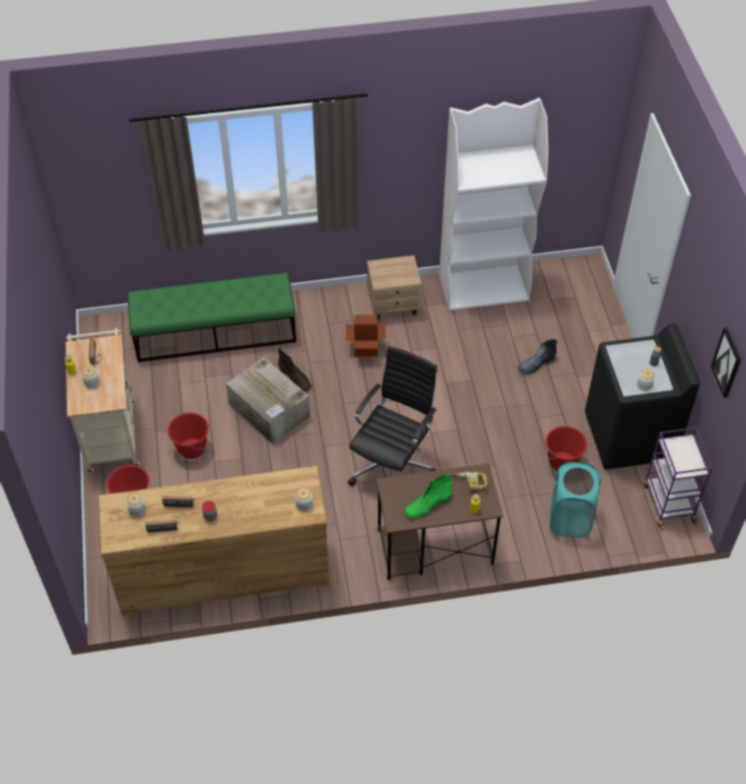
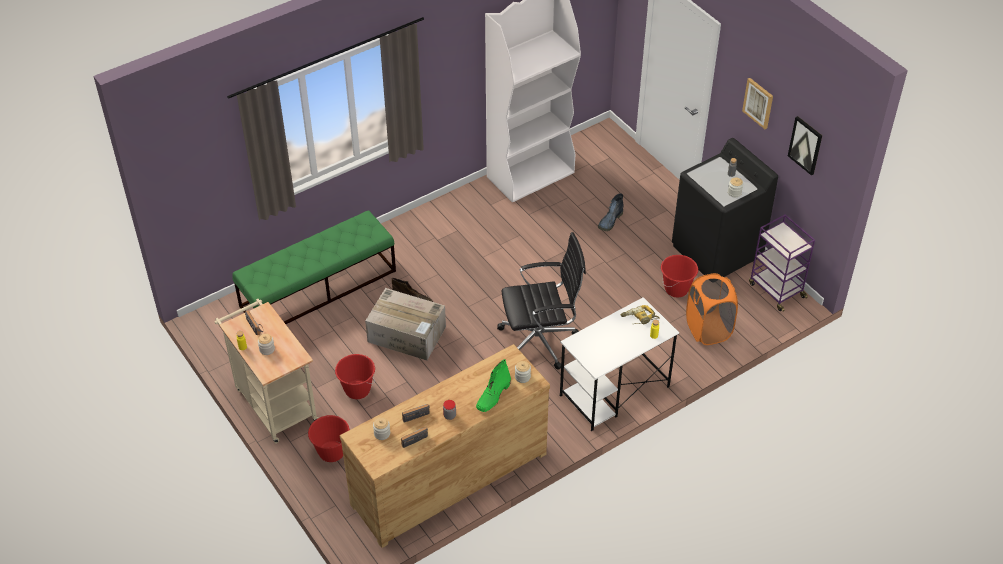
camera: 25 degrees left, 5 degrees down
(366, 348) = (460, 255): cardboard box -> none
(392, 465) = (540, 340): black office chair -> black office chair turned 75 degrees clockwise
(394, 305) = (463, 213): beige nightstand -> none
(427, 505) = (615, 346): green boot -> green boot (493, 396)
(434, 547) = (614, 391): brown desk -> white desk
(570, 519) = (708, 330): turquoise laundry basket -> orange laundry basket
(701, 296) = (758, 103): none -> picture

